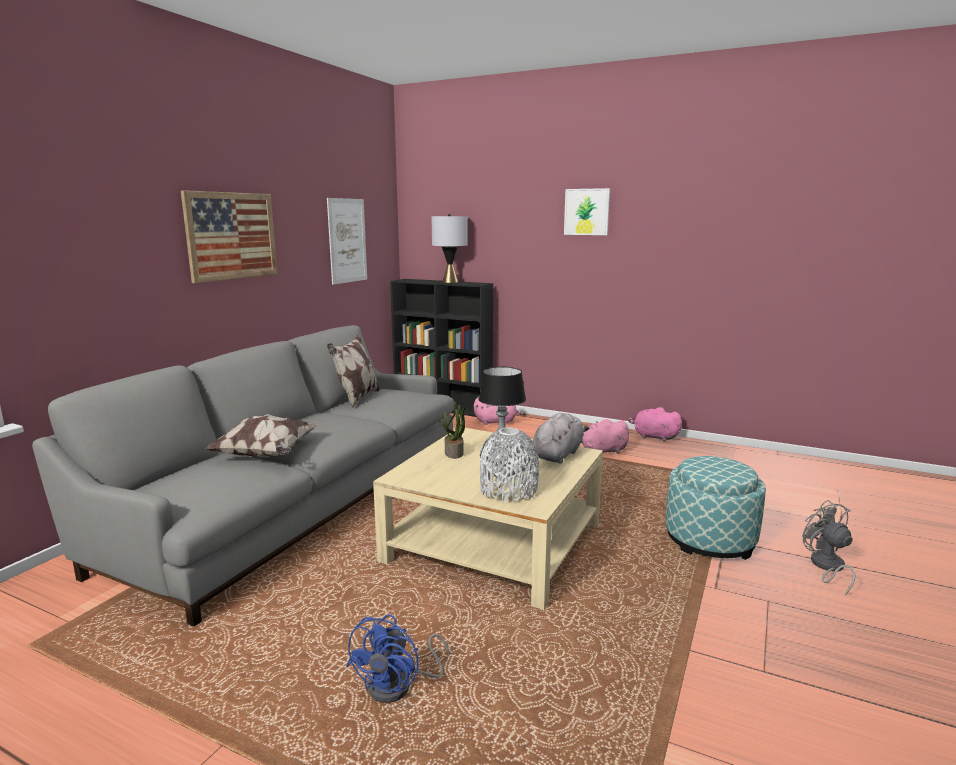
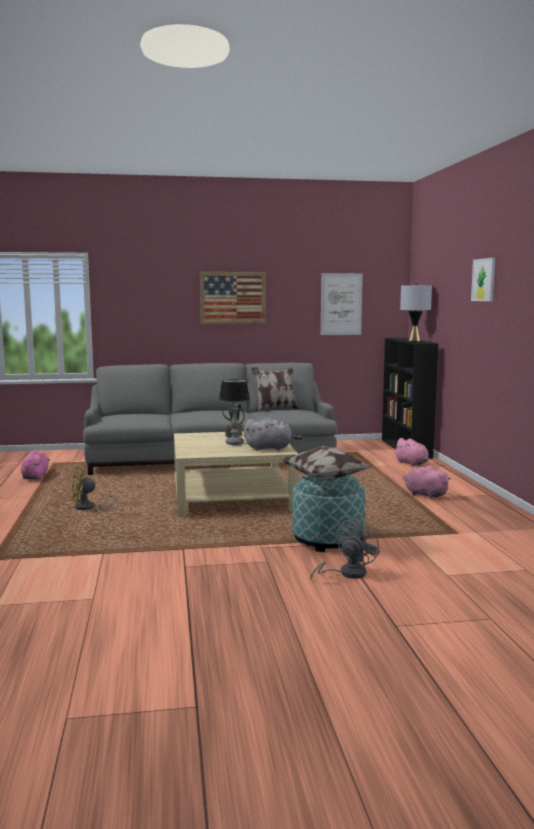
camera: 55 degrees right, 5 degrees down
(266, 455) = (170, 417): pillow -> pillow (324, 479)
(399, 686) = (88, 508): blue fan -> yellow fan
(508, 490) = (200, 449): grey vase -> none
(653, 437) = (498, 502): pink plush toy -> pink plush toy (35, 476)

